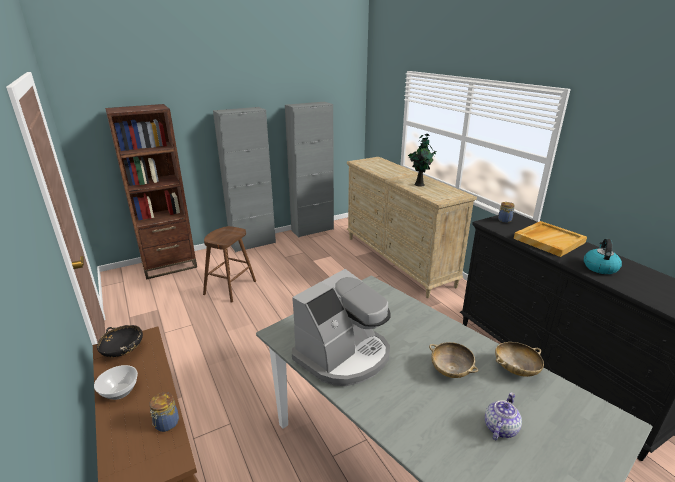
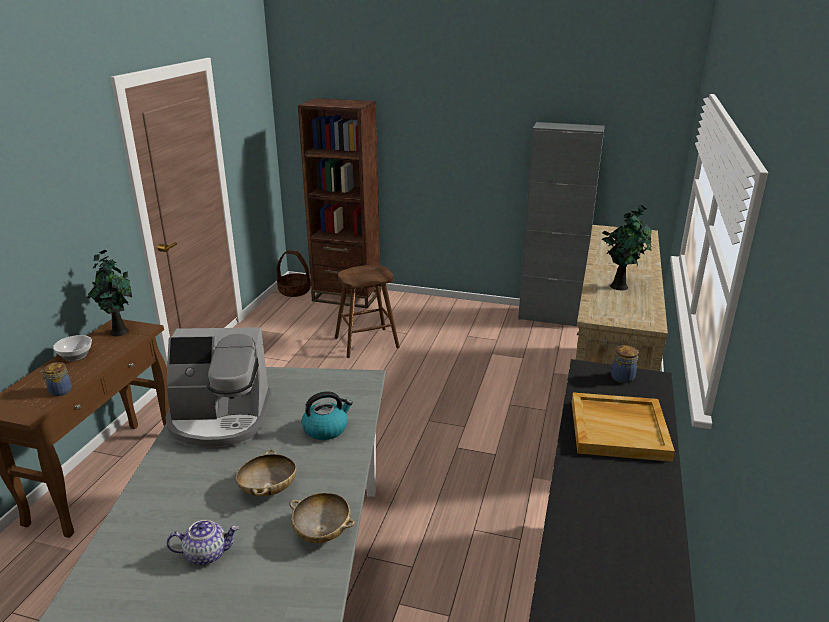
camera: 45 degrees right, 0 degrees up
(120, 278) = (294, 291): none -> basket
(123, 351) = (118, 331): black bowl -> potted plant
(253, 244) = (455, 306): grey cabinet -> none
(599, 267) = (600, 495): kettle -> kettle (326, 429)

